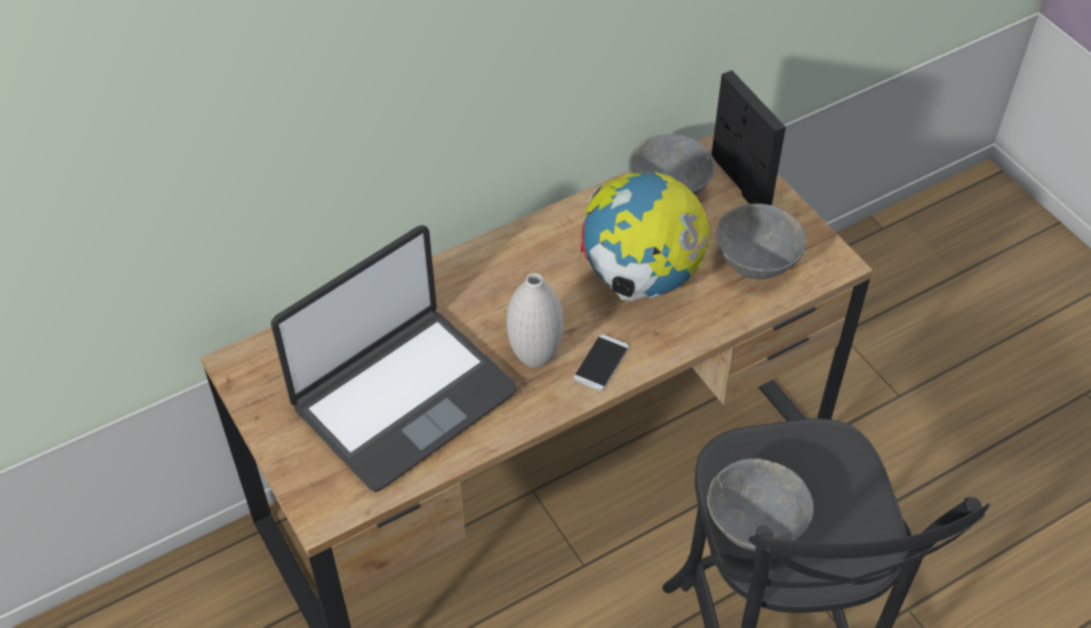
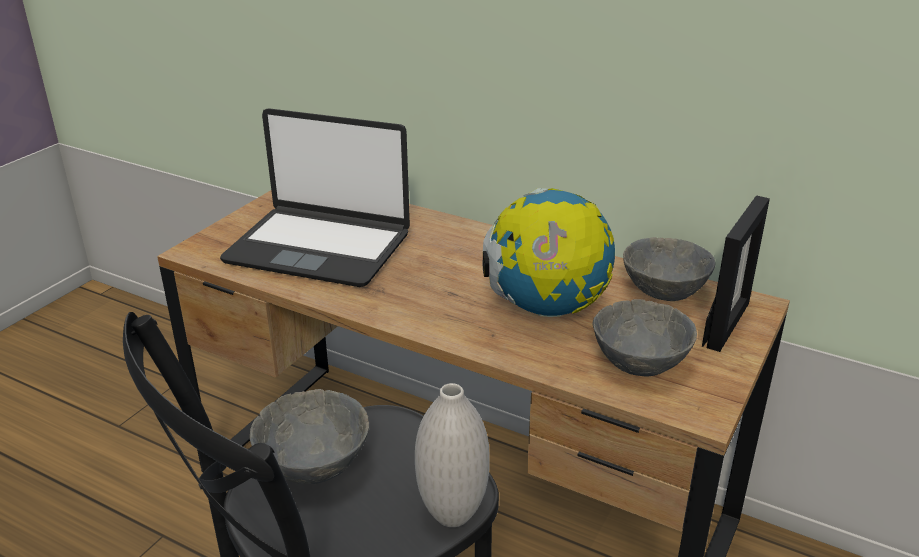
camera: 60 degrees right, 20 degrees down
(535, 357) = (408, 286): white vase -> white vase (452, 514)
(601, 363) = (431, 317): phone -> none

